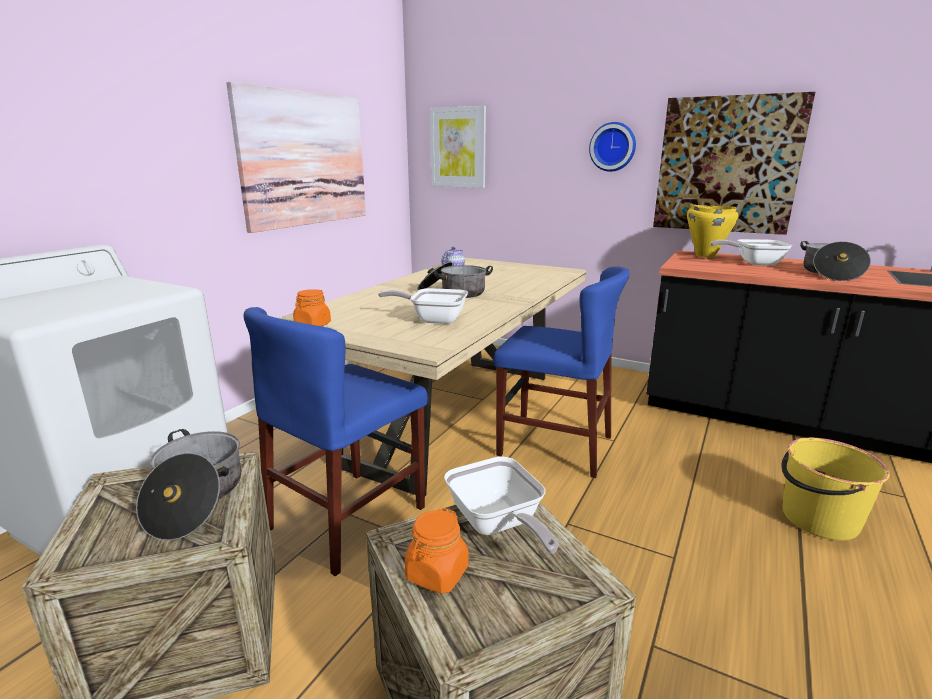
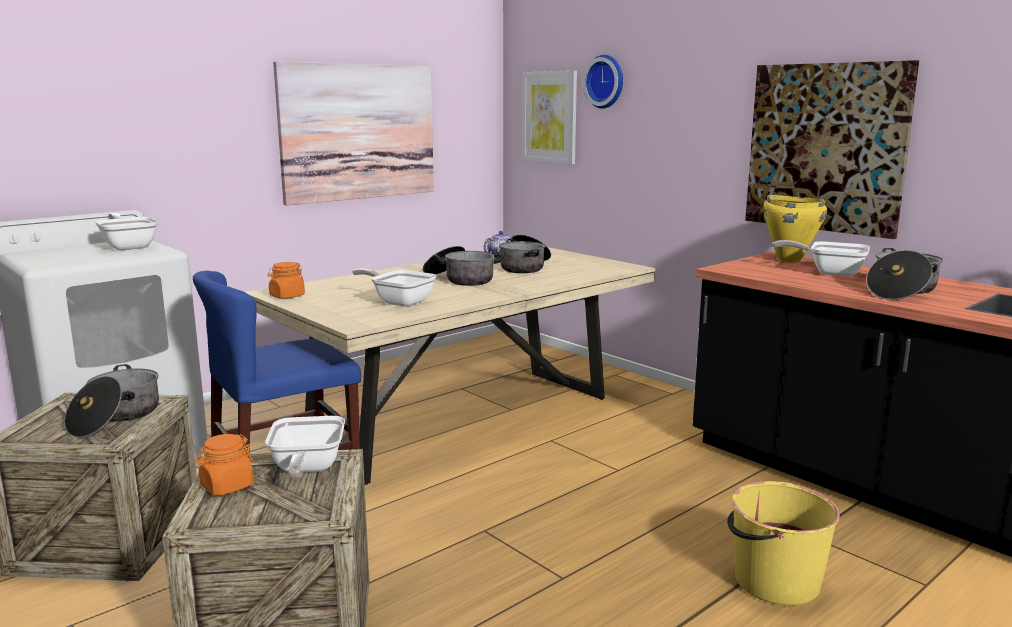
camera: 20 degrees right, 5 degrees down
(118, 287) = (128, 246): none -> frying pan
(488, 277) = (525, 267): none -> cooking pot
(555, 446) = (544, 464): blue chair -> none
(613, 147) = (703, 121): wall clock -> wall clock (606, 81)

